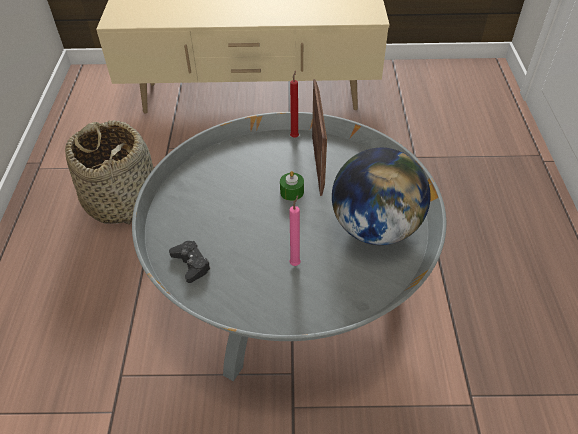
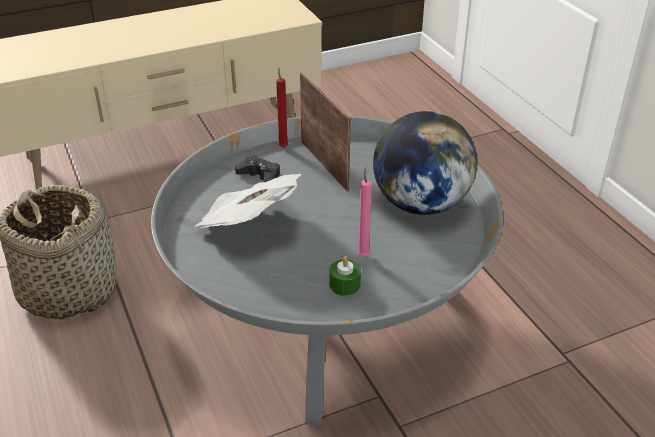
camera: 25 degrees left, 10 degrees down
(191, 264) = (253, 288): black game controller -> black game controller (259, 175)
(224, 202) = (248, 223): none -> newspaper
(292, 192) = (315, 196): green candle -> green candle (344, 285)

